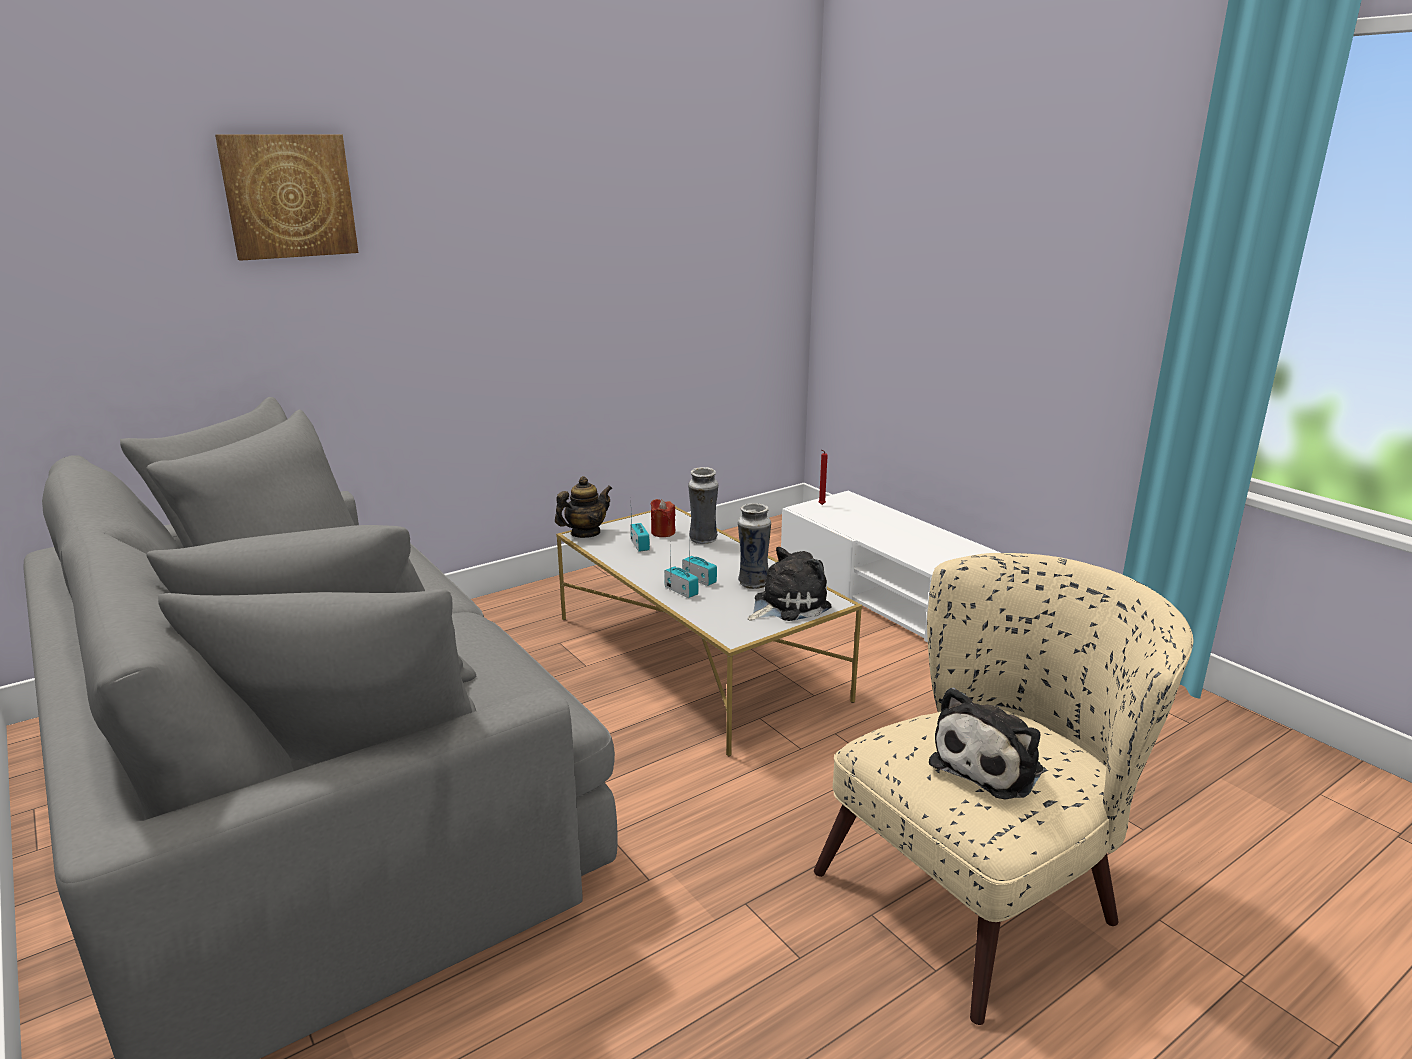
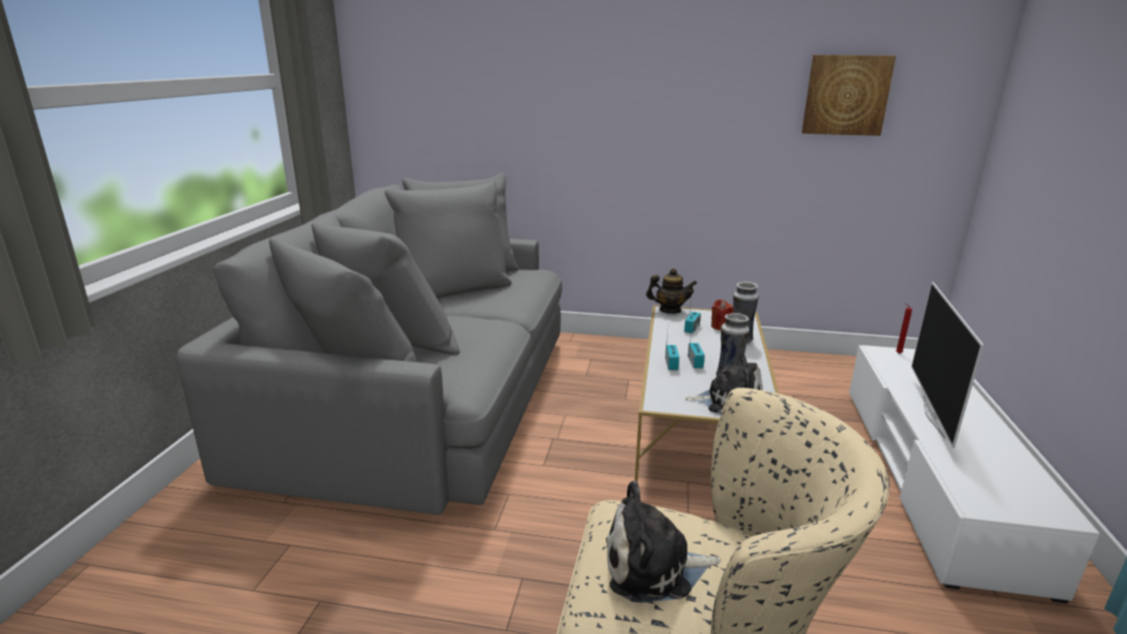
camera: 45 degrees right, 0 degrees up
(289, 196) = (539, 53): picture -> picture (846, 95)
(917, 550) = (935, 416): none -> television

